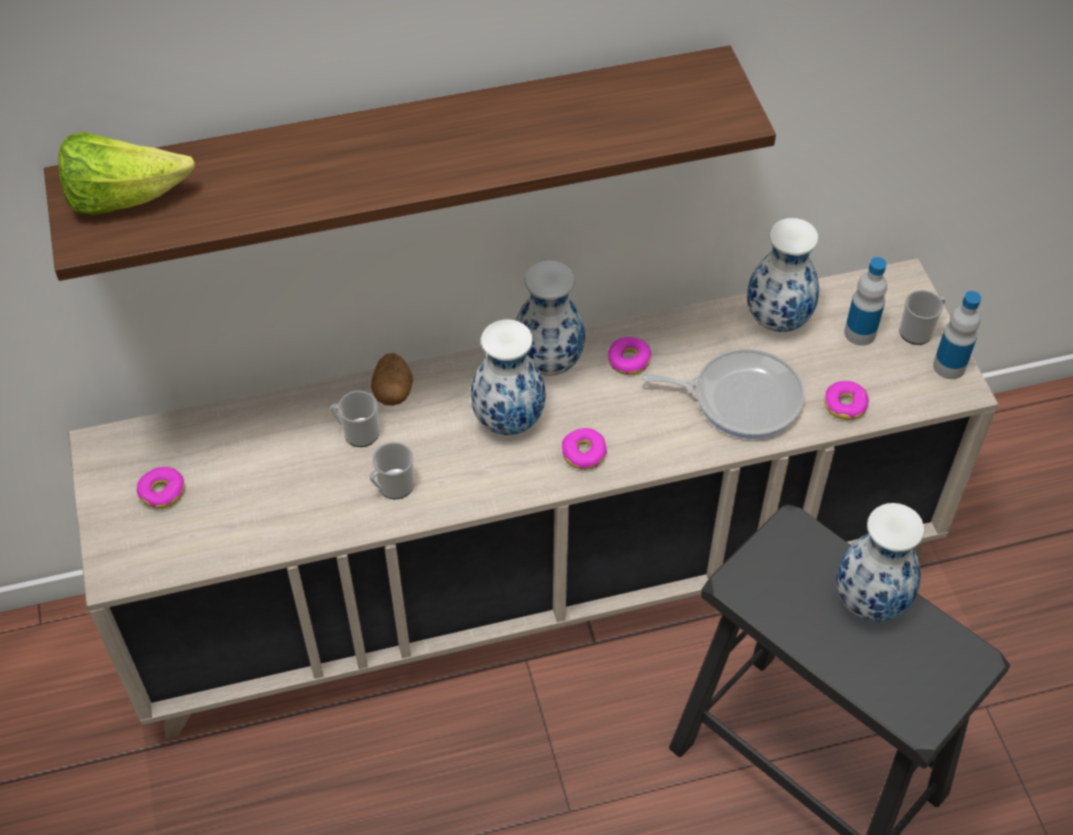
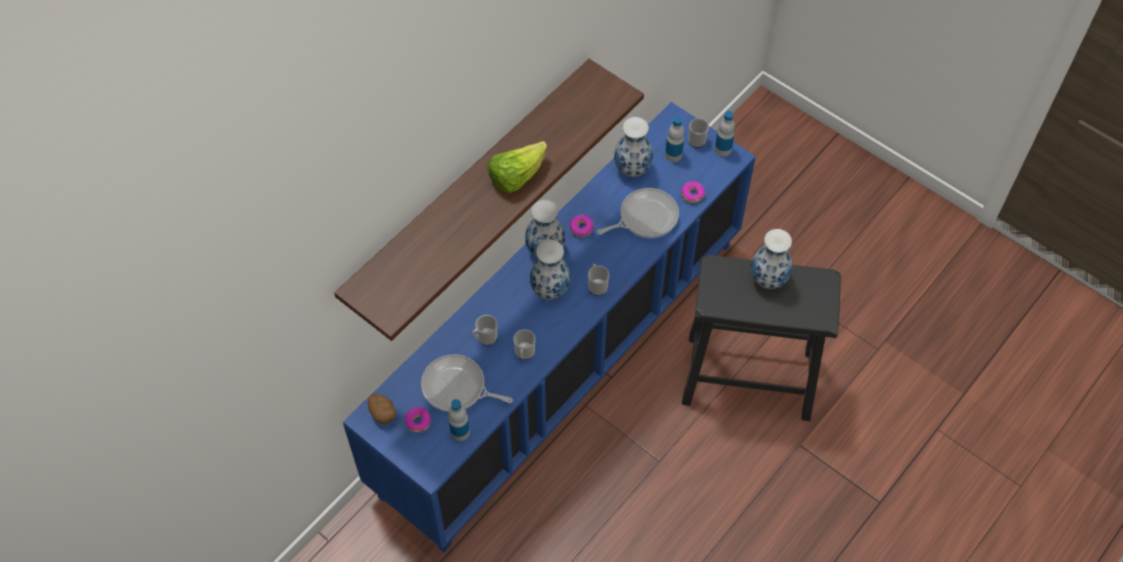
camera: 35 degrees left, 5 degrees up
(124, 198) = (388, 285): lettuce -> lettuce (516, 176)
(205, 542) = (460, 432): none -> bottle
(256, 479) = (457, 388): none -> frying pan
(393, 391) = (484, 307): potato -> potato (382, 413)
(536, 581) = (561, 364): beige cabinet -> blue cabinet
(583, 454) = (597, 285): donut -> mug

